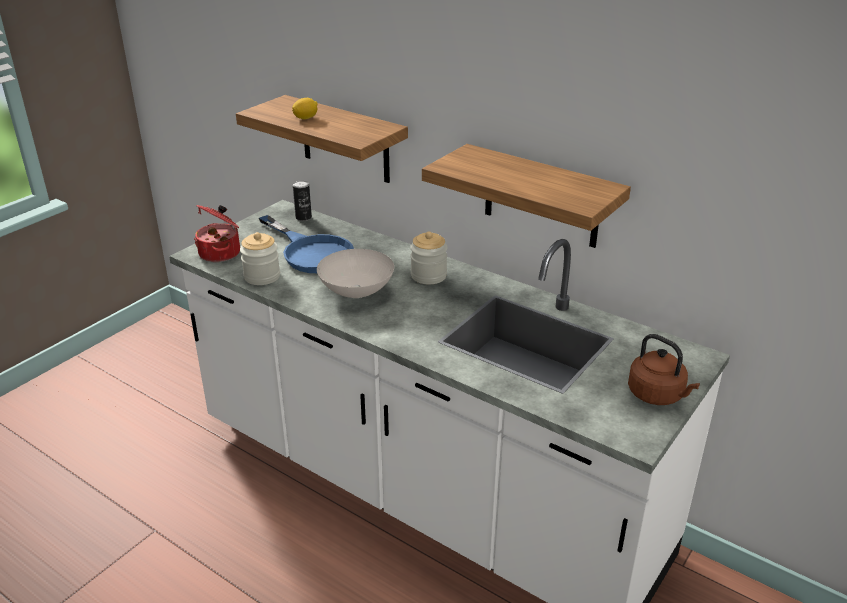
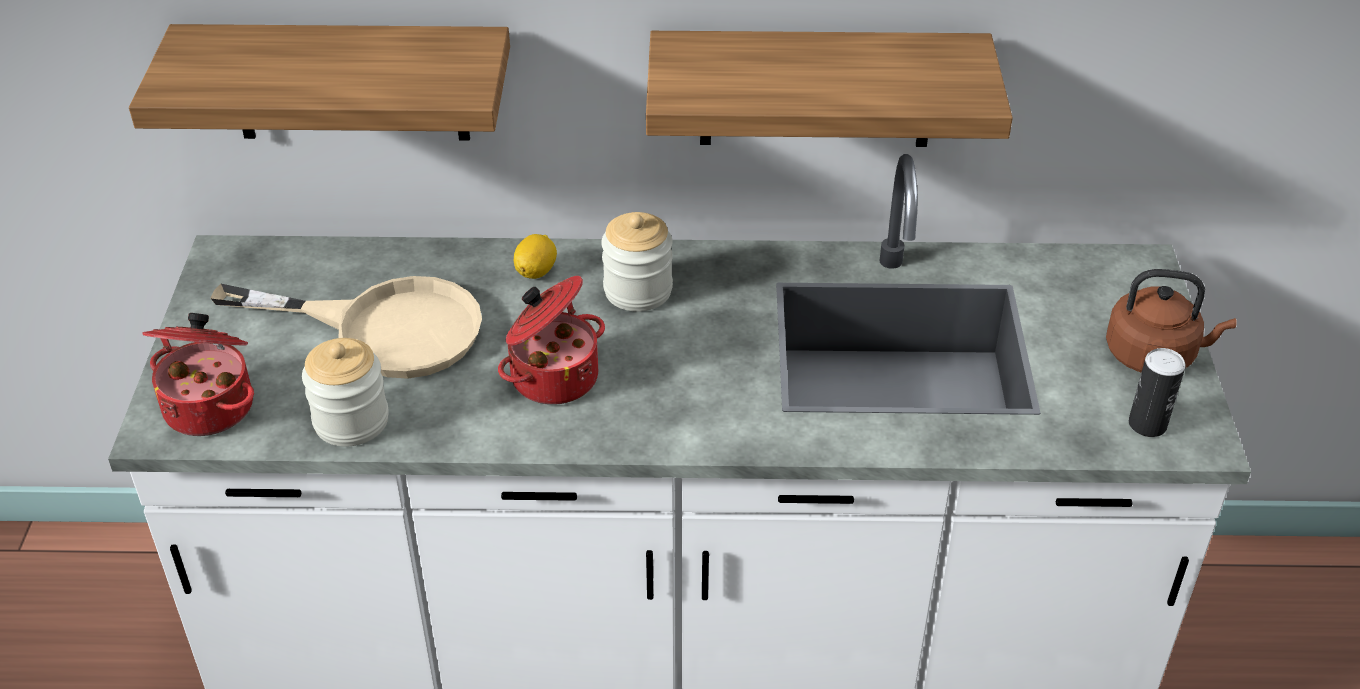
camera: 35 degrees left, 10 degrees up
(303, 217) = (285, 259): can -> can (1147, 424)
(306, 118) = (294, 71): lemon -> lemon (536, 271)
(311, 252) = (384, 329): blue frying pan -> beige frying pan
(356, 291) = (553, 376): white bowl -> cooking pot

